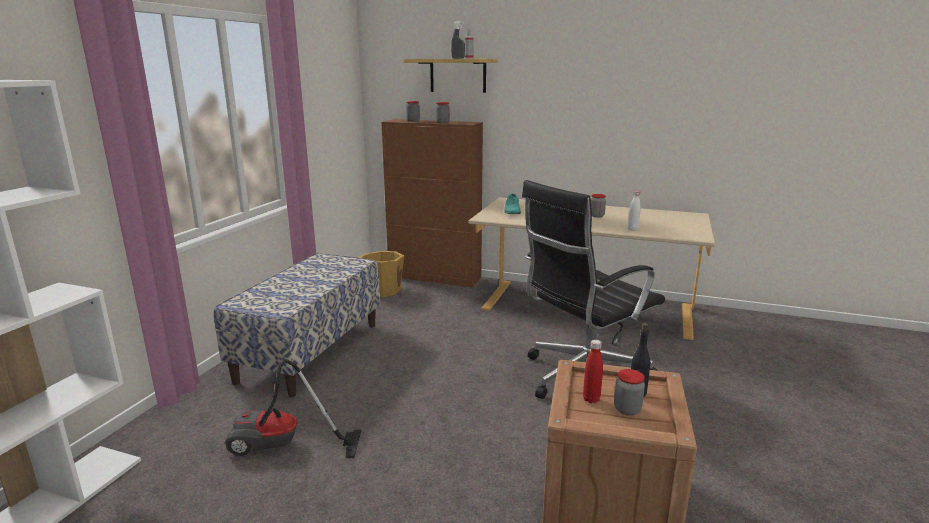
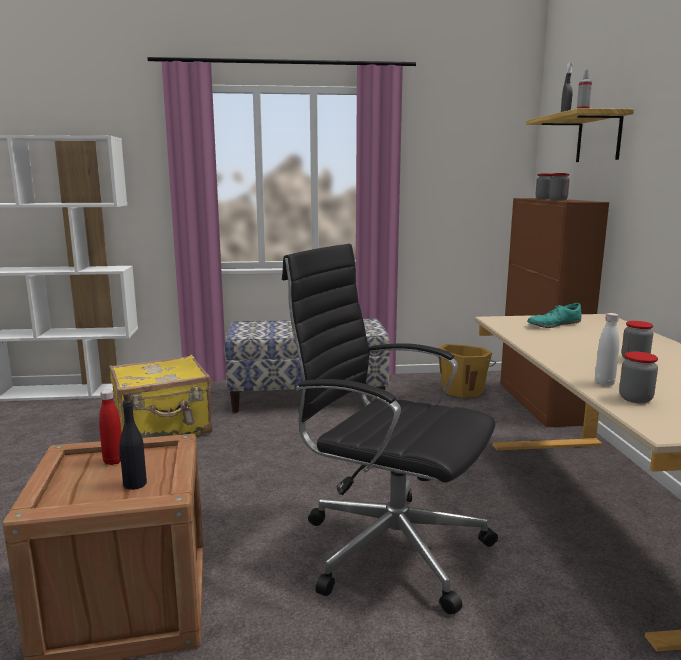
camera: 65 degrees right, 5 degrees down
(282, 447) = (164, 428): vacuum cleaner -> yellow suitcase
(627, 409) = (94, 481): jar -> jar (635, 399)

